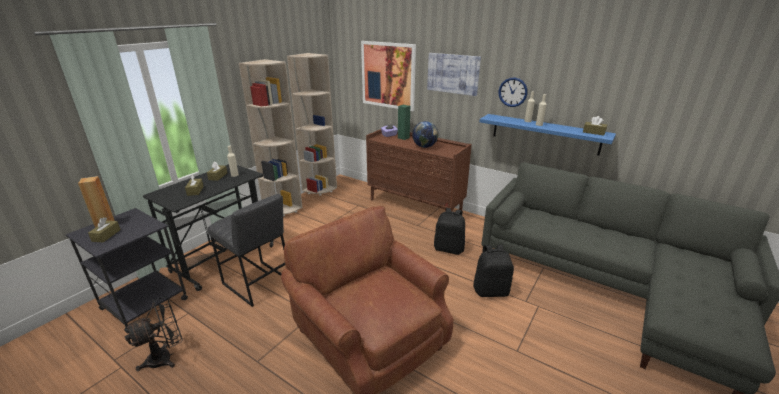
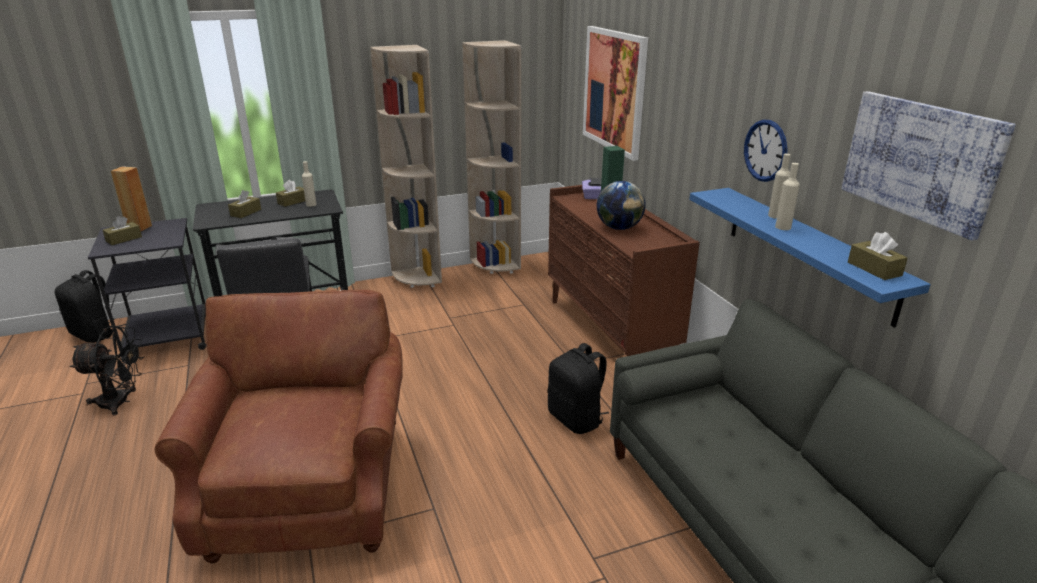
camera: 35 degrees right, 0 degrees up
(453, 73) = (688, 99): picture -> picture (920, 160)
(491, 290) = (557, 512): black backpack -> black backpack (96, 334)

